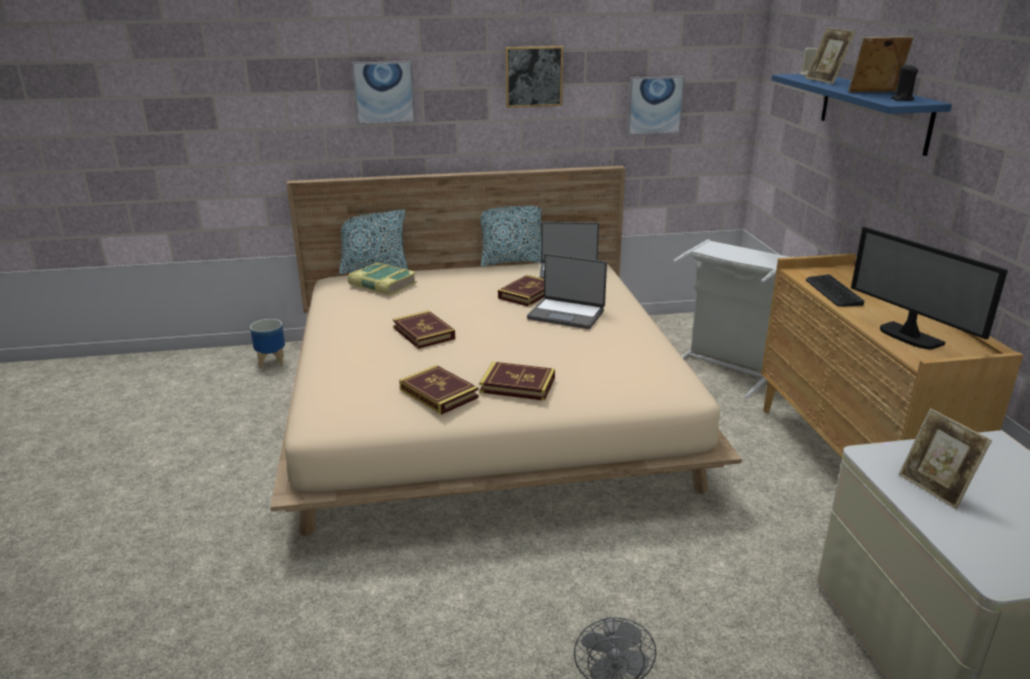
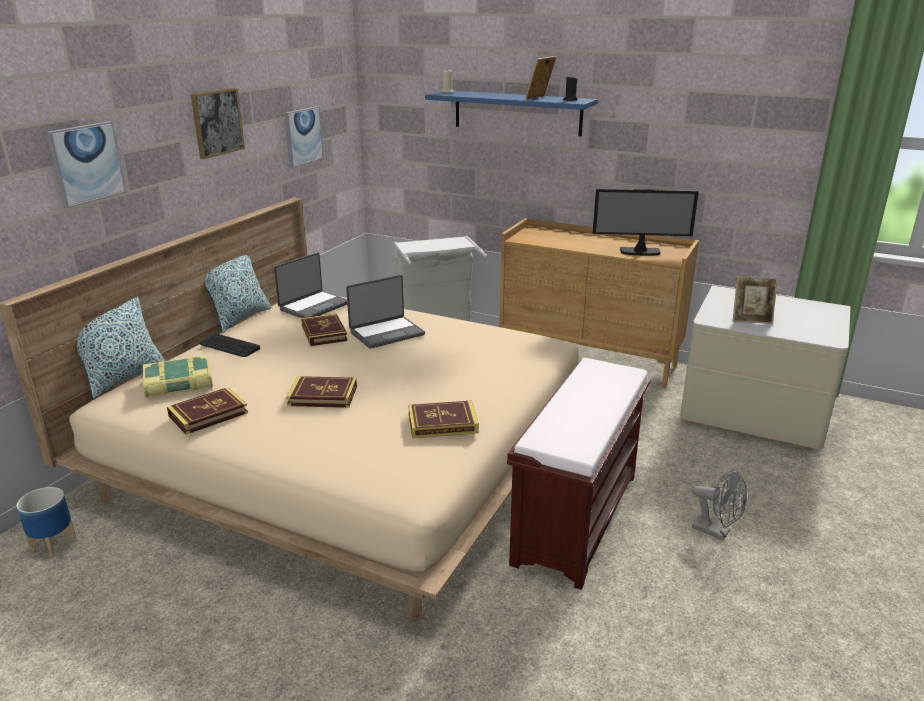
camera: 55 degrees left, 0 degrees up
(517, 385) = (472, 389): book -> book (208, 414)
(527, 569) = (576, 516): none -> brown bench
(825, 81) = (478, 94): picture frame -> none
(833, 291) = (559, 243): keyboard -> keyboard (229, 346)

